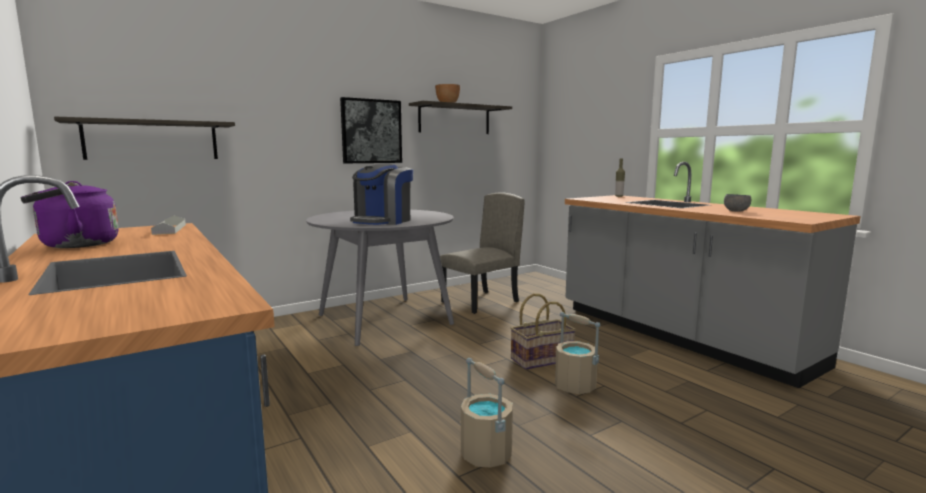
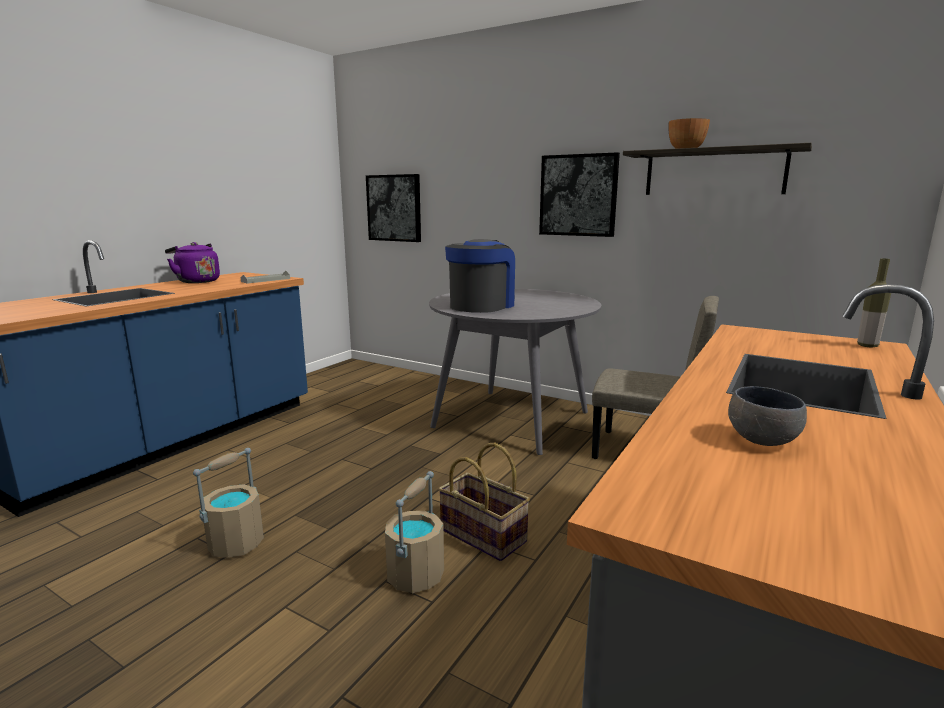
camera: 65 degrees right, 5 degrees up
(152, 140) = (394, 208): shelf -> picture
(382, 221) = (482, 305): coffee machine -> coffee machine turned 120 degrees clockwise

